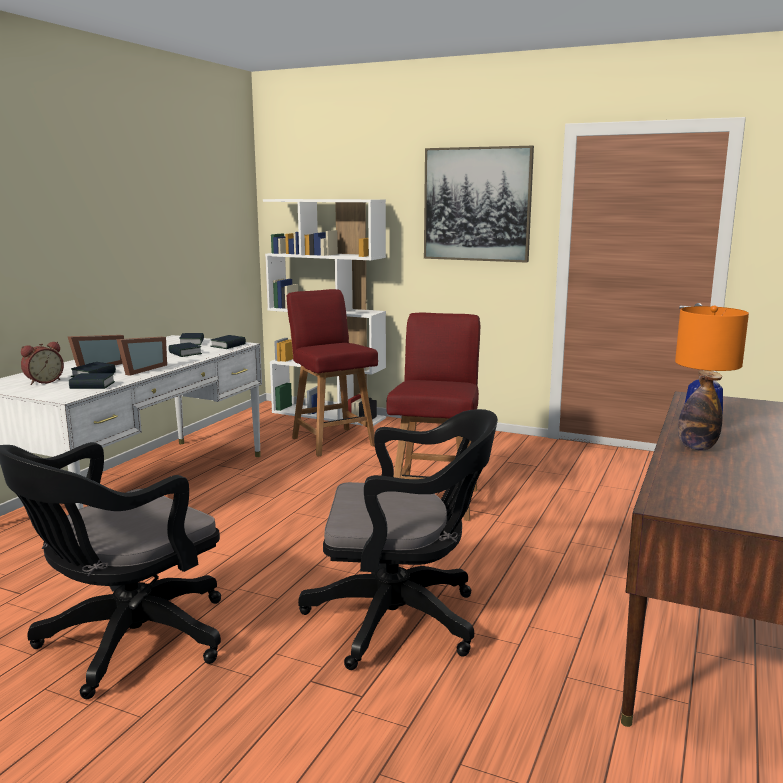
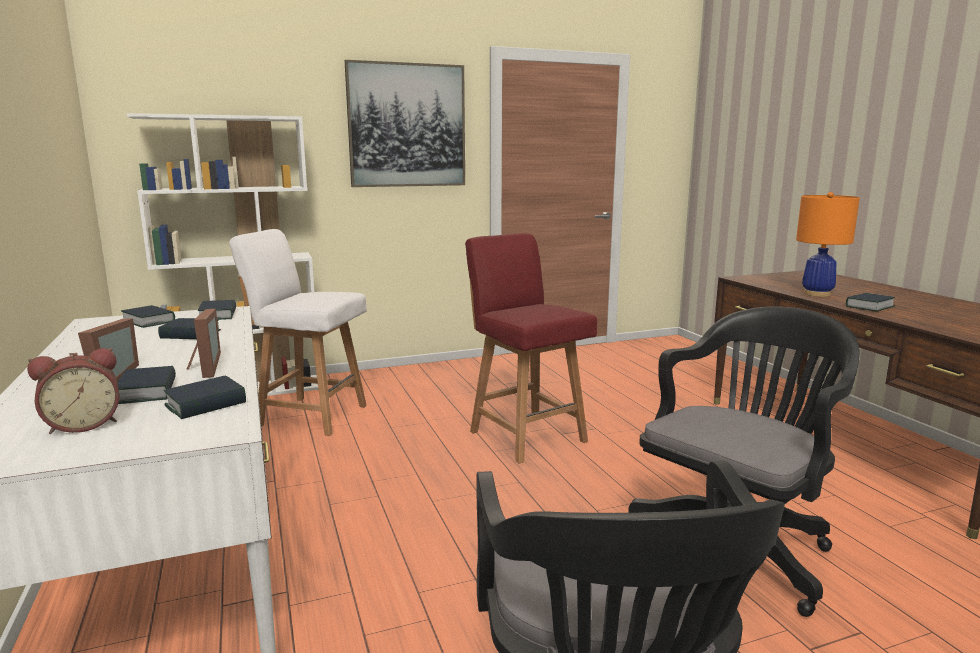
camera: 45 degrees left, 0 degrees up
(43, 381) = (83, 424): alarm clock -> alarm clock turned 60 degrees clockwise
(332, 441) = (310, 415): red chair -> white chair
(696, 448) = (869, 307): bottle -> book

